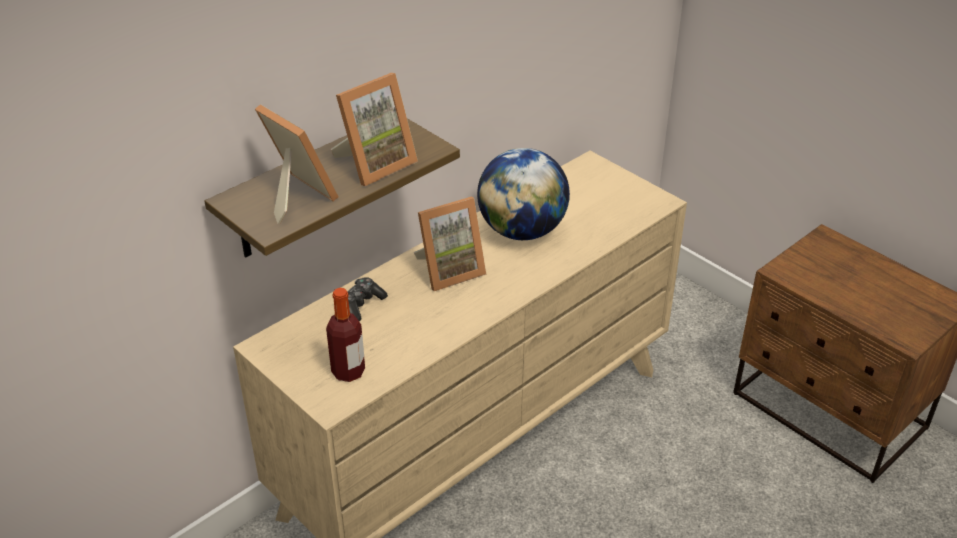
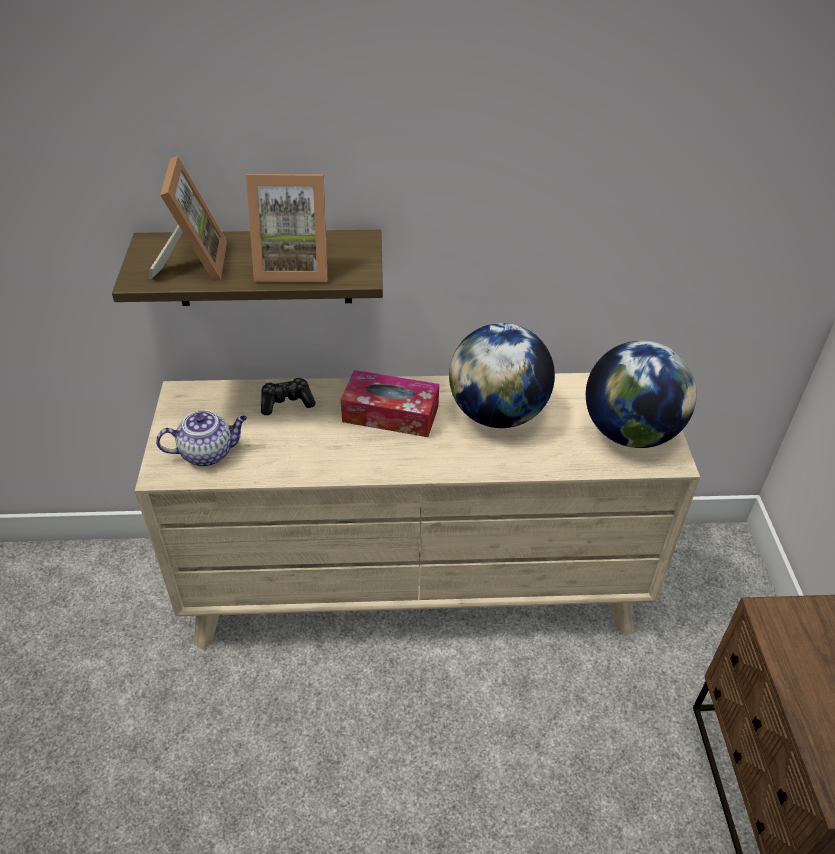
camera: 40 degrees right, 5 degrees up
(348, 371) = (208, 453): bottle -> teapot
(449, 270) = (390, 414): picture frame -> tissue box
(618, 197) = (630, 432): none -> globe

